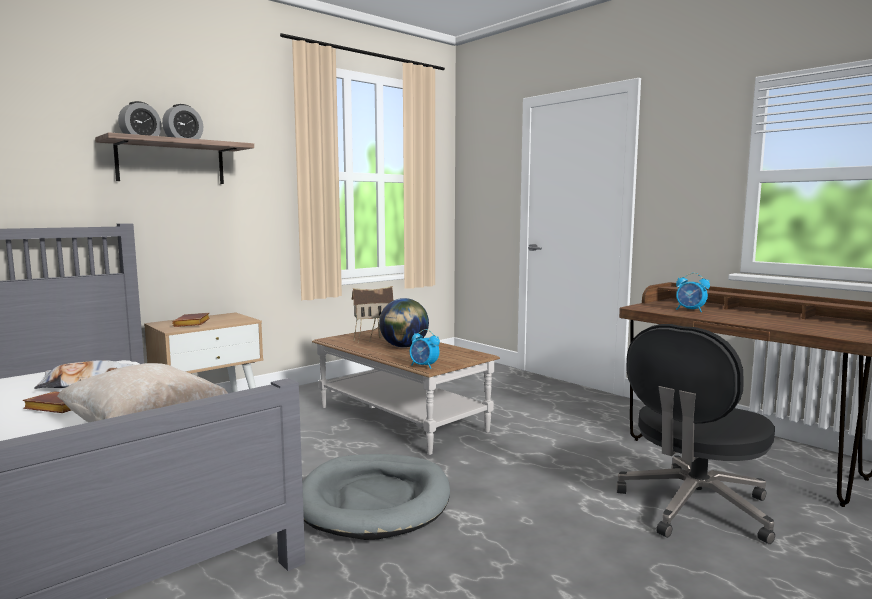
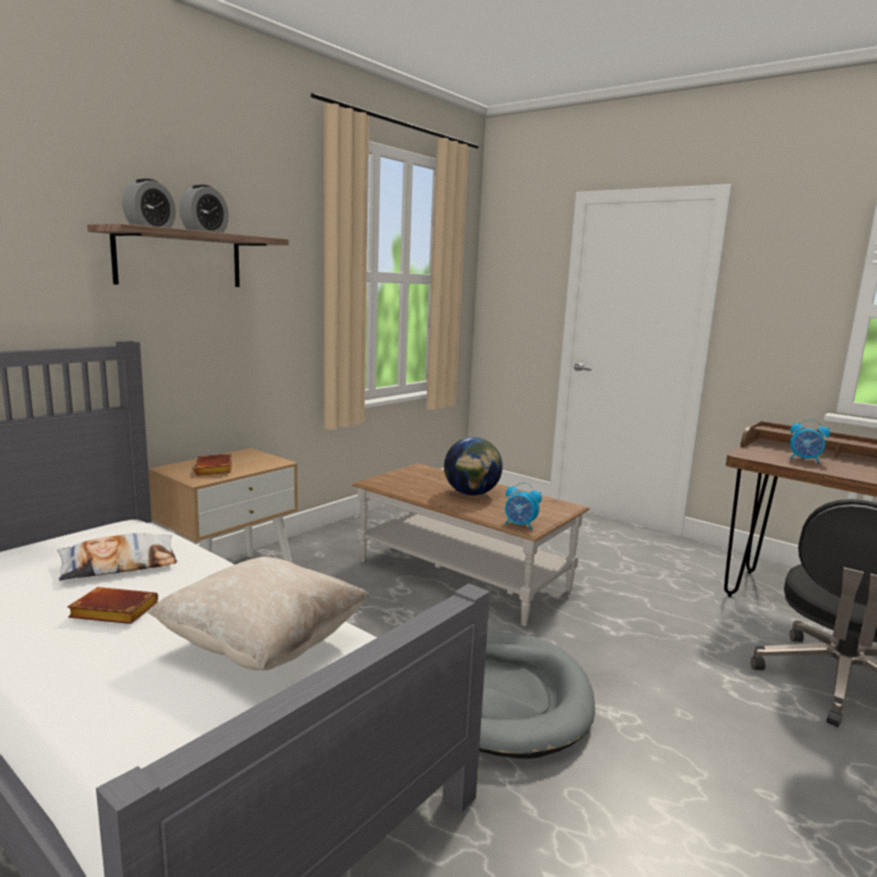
camera: 10 degrees left, 5 degrees up
(372, 340) = (425, 483): toy house -> none

